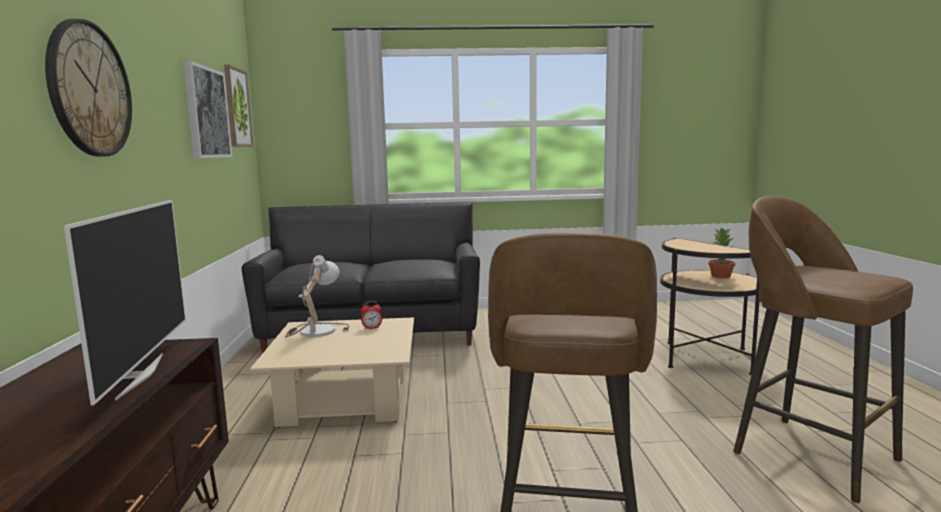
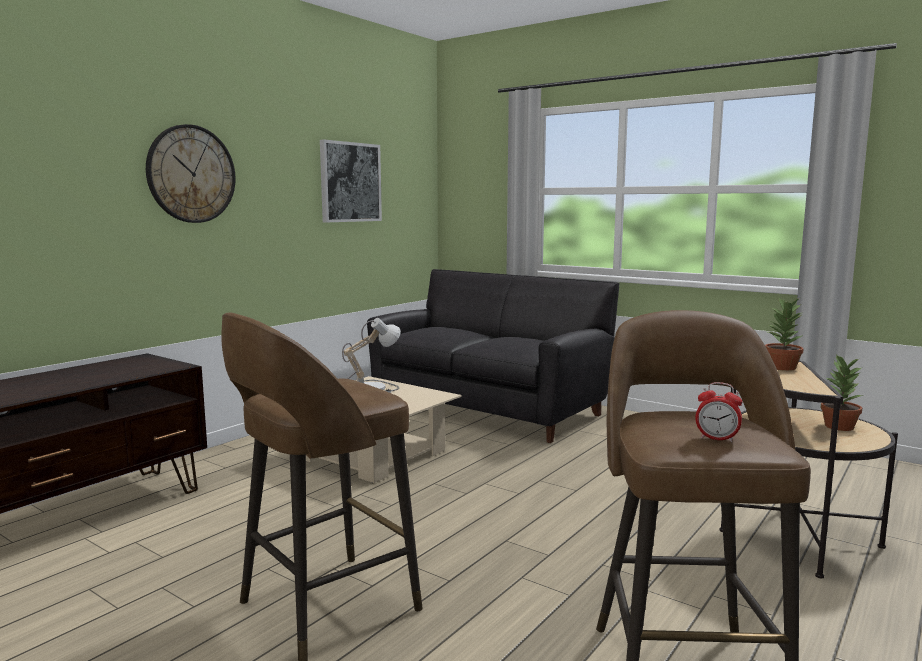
camera: 40 degrees right, 0 degrees up
(139, 375) = (116, 377): television -> none
(237, 108) = (405, 174): picture -> none
(372, 328) = (409, 395): alarm clock -> alarm clock (717, 439)
(684, 242) = (782, 367): none -> potted plant

